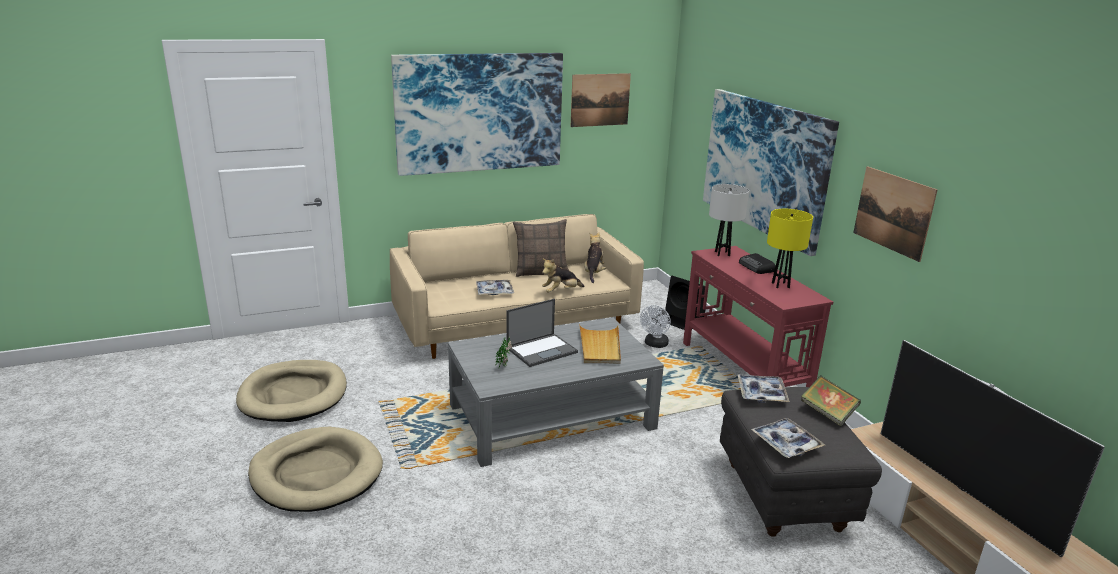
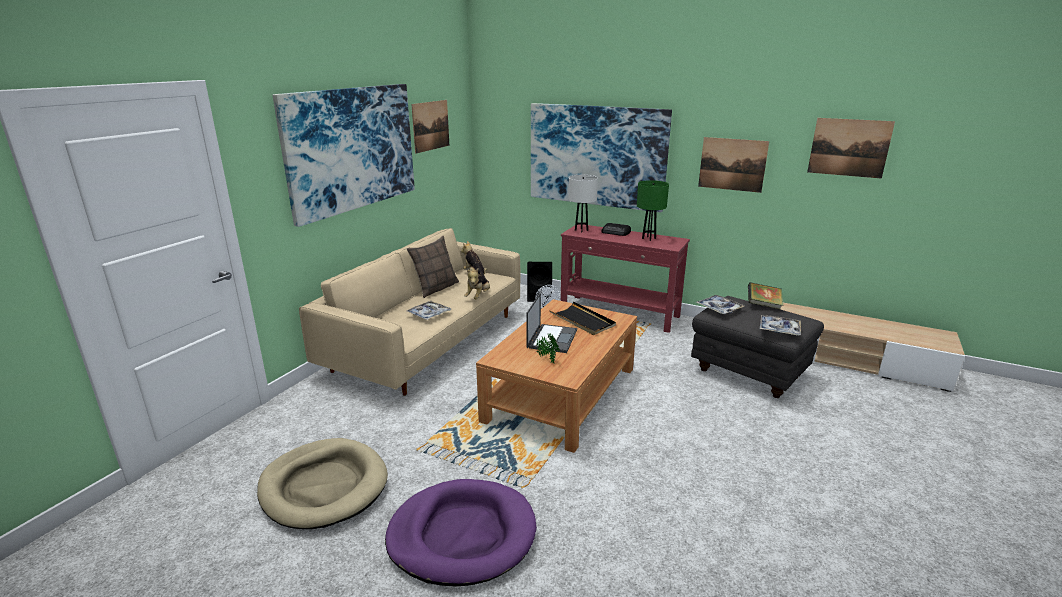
camera: 40 degrees left, 0 degrees up
(316, 474) = (462, 535): beige dog bed -> purple dog bed
(552, 416) = (561, 393): grey coffee table -> brown coffee table
(600, 347) = (582, 321): beige tray -> black tray
(780, 285) = (648, 238): yellow table lamp -> green table lamp
(962, 489) = (840, 322): television -> none
(1035, 224) = (849, 147): none -> picture

